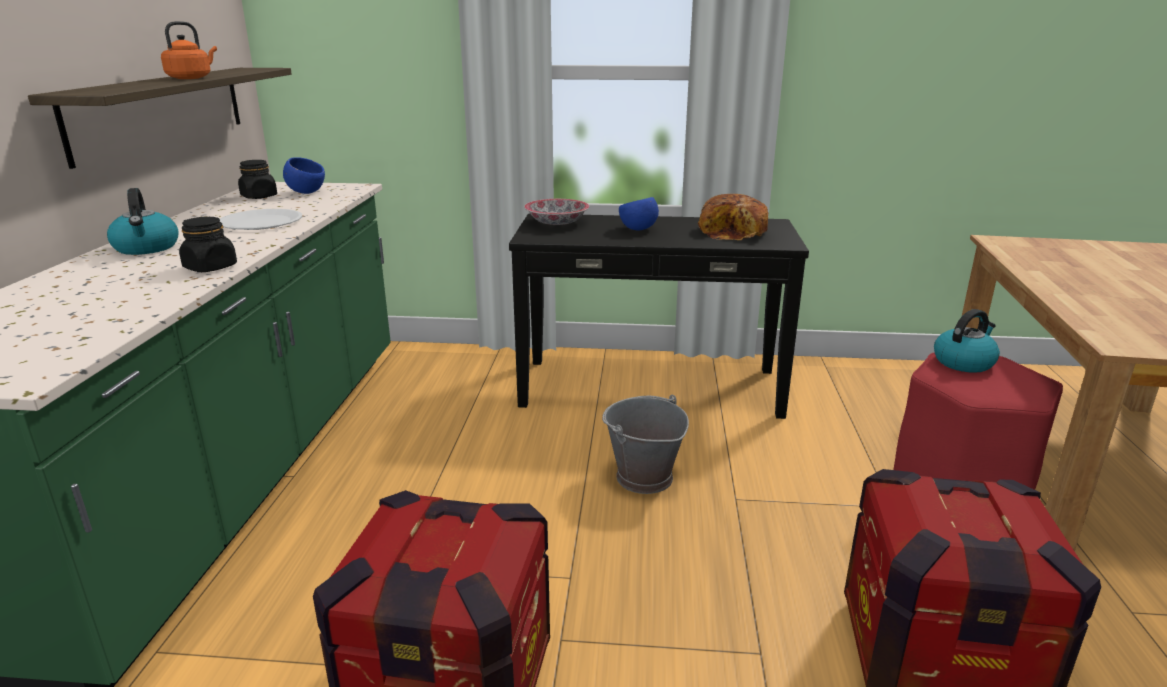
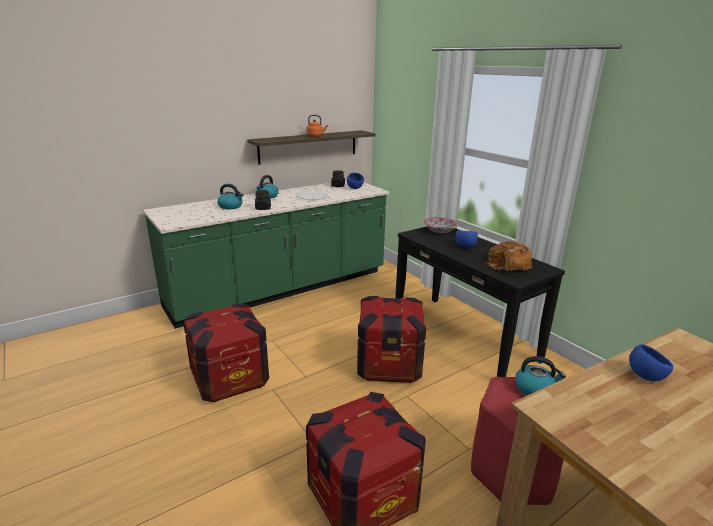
camera: 50 degrees right, 0 degrees up
(106, 288) = (231, 206): none -> kettle
(643, 477) = (388, 365): grey bucket -> crate
(1069, 280) = (645, 376): none -> blue bowl

